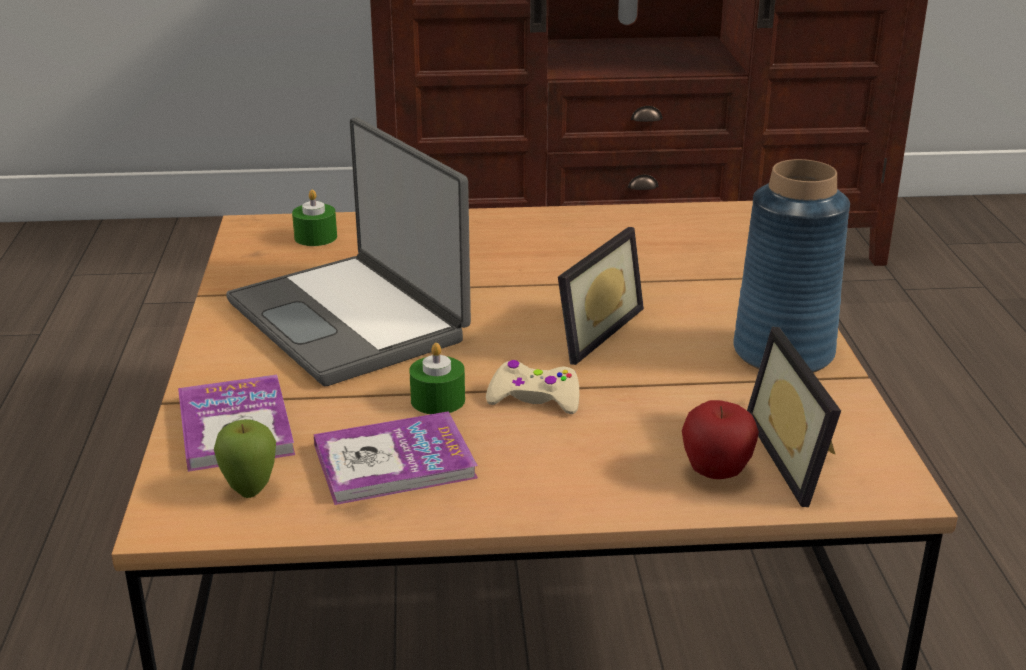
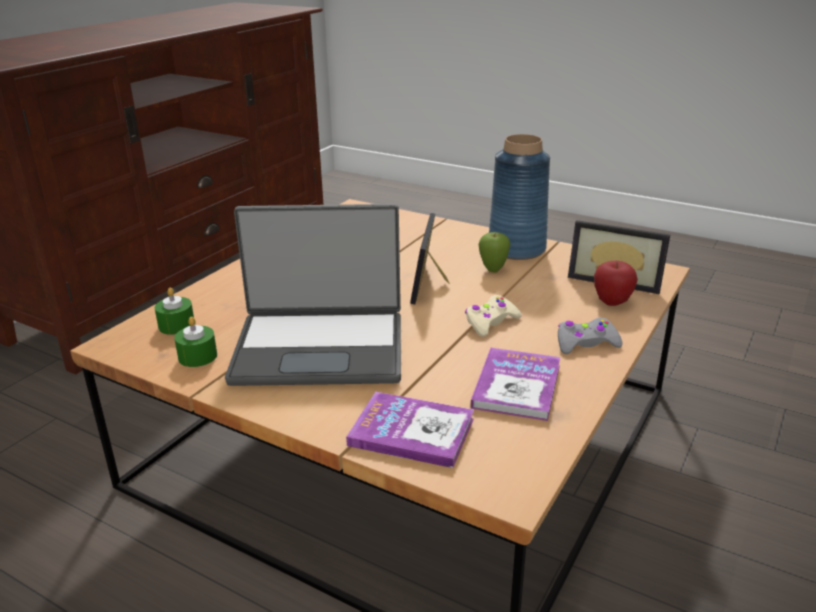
camera: 55 degrees left, 0 degrees up
(250, 492) = (504, 448): apple -> apple (493, 270)
(437, 400) = (459, 350): green candle -> green candle (197, 356)
(561, 482) = (586, 343): none -> grey game controller
(588, 330) = (433, 284): picture frame -> picture frame turned 150 degrees counterclockwise

